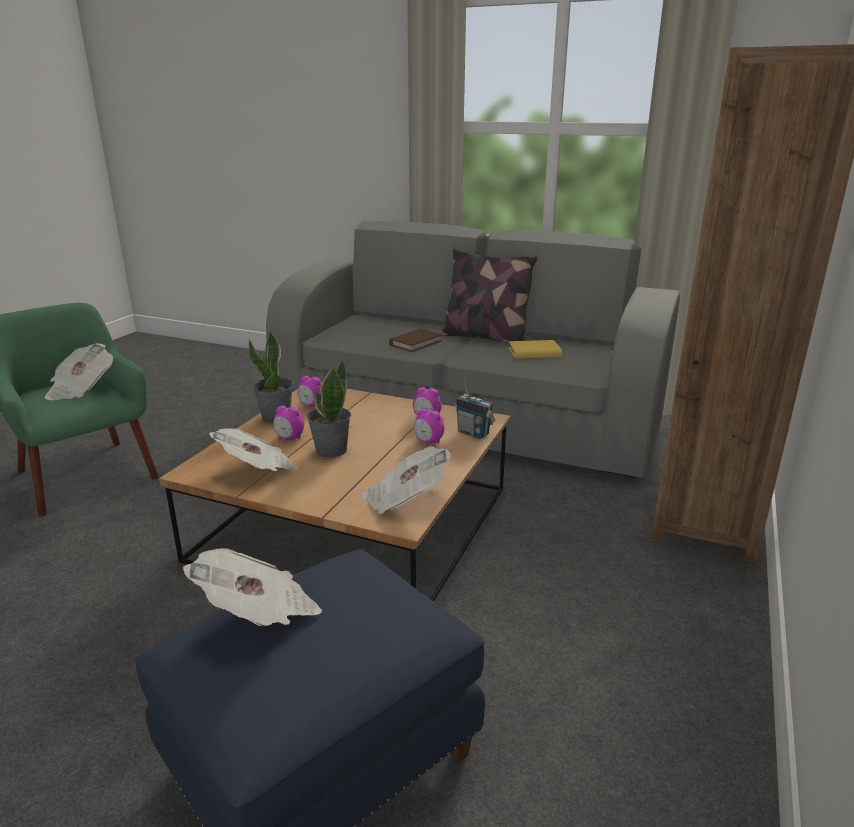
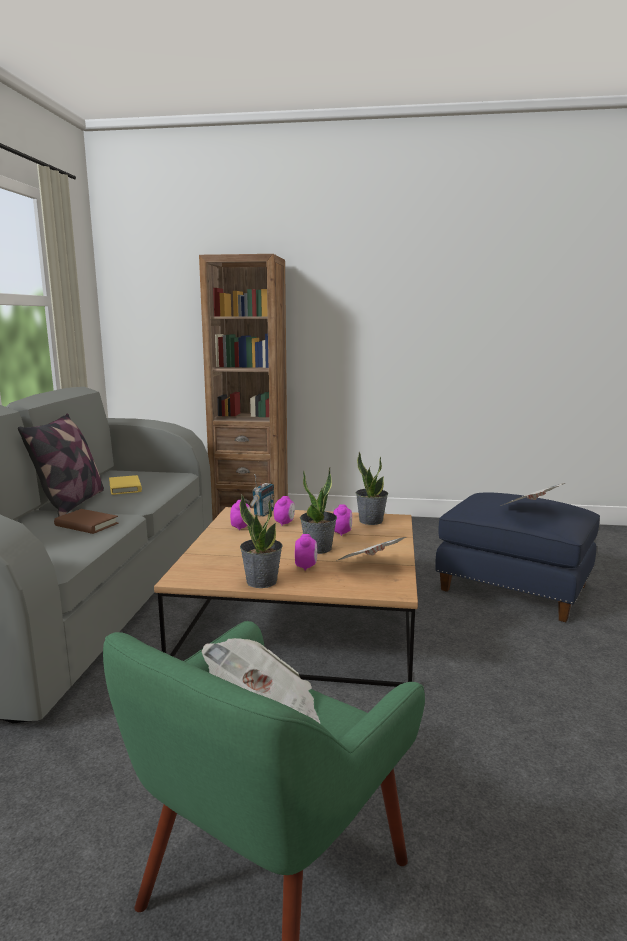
camera: 105 degrees left, 10 degrees down
(312, 406) = (227, 571): alarm clock -> alarm clock (342, 533)
(405, 499) = (371, 521): newspaper -> potted plant

